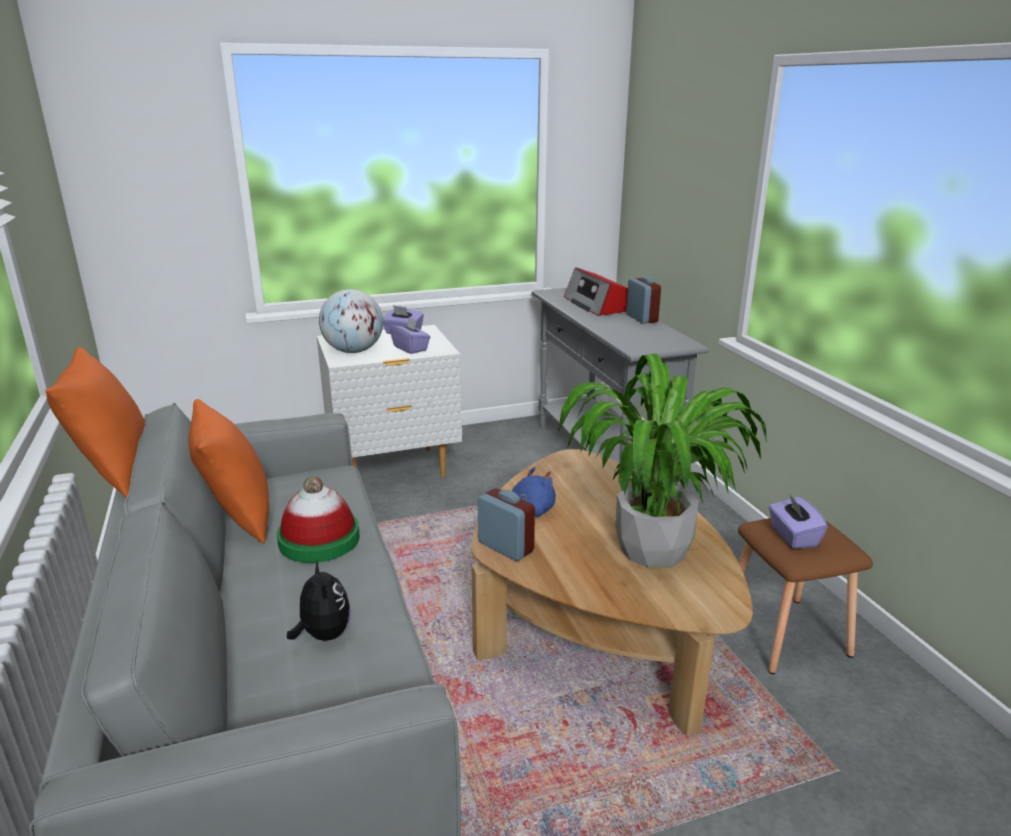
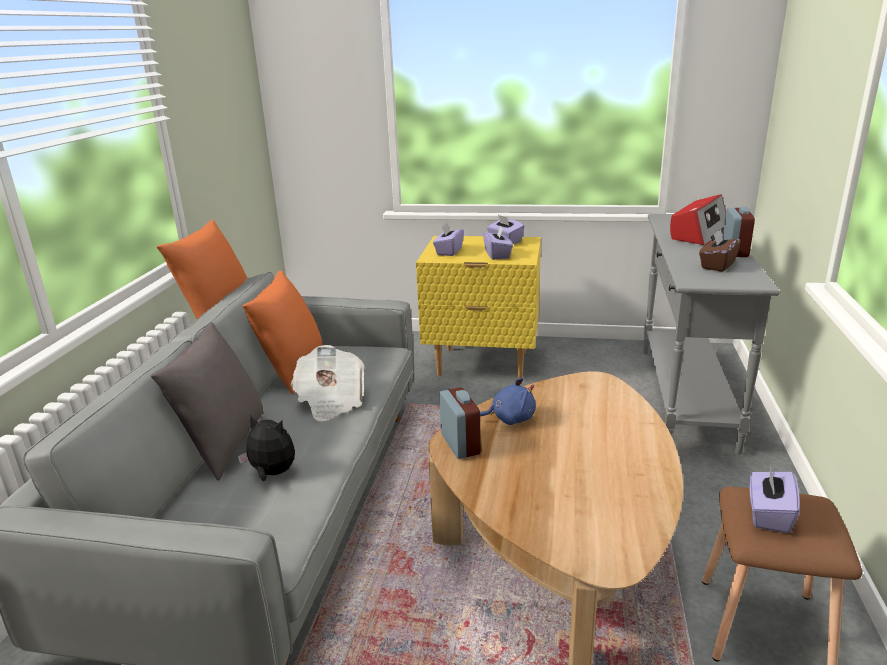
camera: 30 degrees right, 0 degrees up
(231, 622) = (223, 445): none -> grey pillow
(319, 539) = (330, 401): hat -> newspaper
(323, 634) = (272, 474): plush toy -> plush toy turned 75 degrees counterclockwise
(353, 351) = (448, 251): globe -> purple tissue box
(394, 470) = (482, 364): white nightstand -> yellow nightstand
(595, 305) = (699, 233): radio -> radio turned 150 degrees counterclockwise
(641, 332) = (717, 265): none -> brown tissue box
(654, 550) = (595, 485): potted plant -> none

